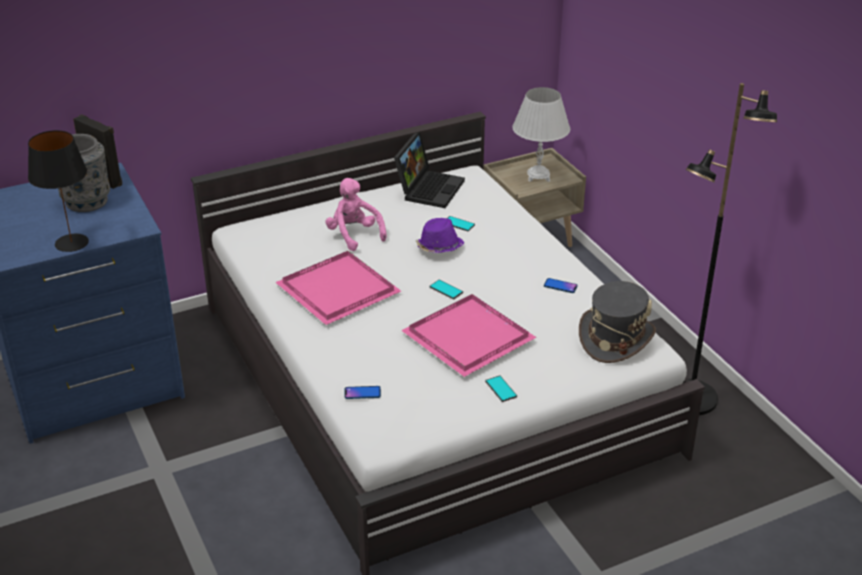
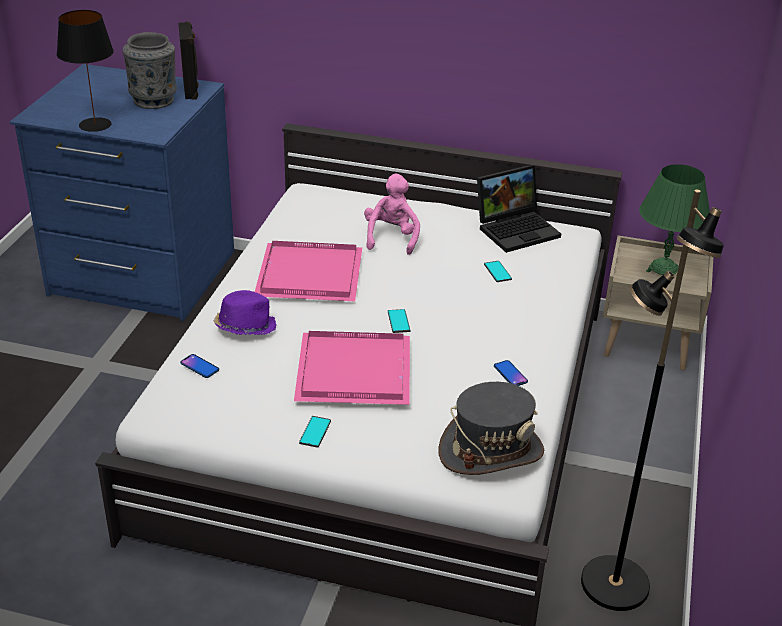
camera: 40 degrees right, 0 degrees up
(439, 248) = (448, 283): purple hat -> purple hat (245, 326)
(538, 176) = (663, 271): white table lamp -> green table lamp

